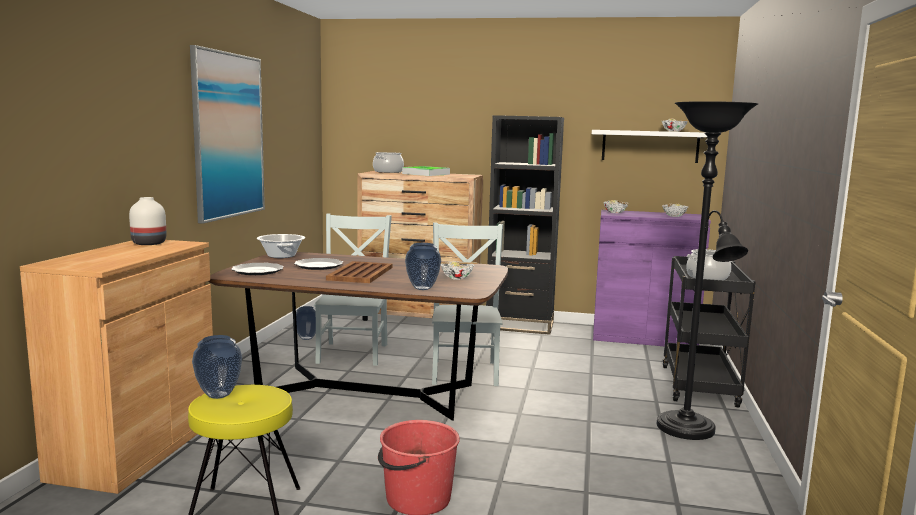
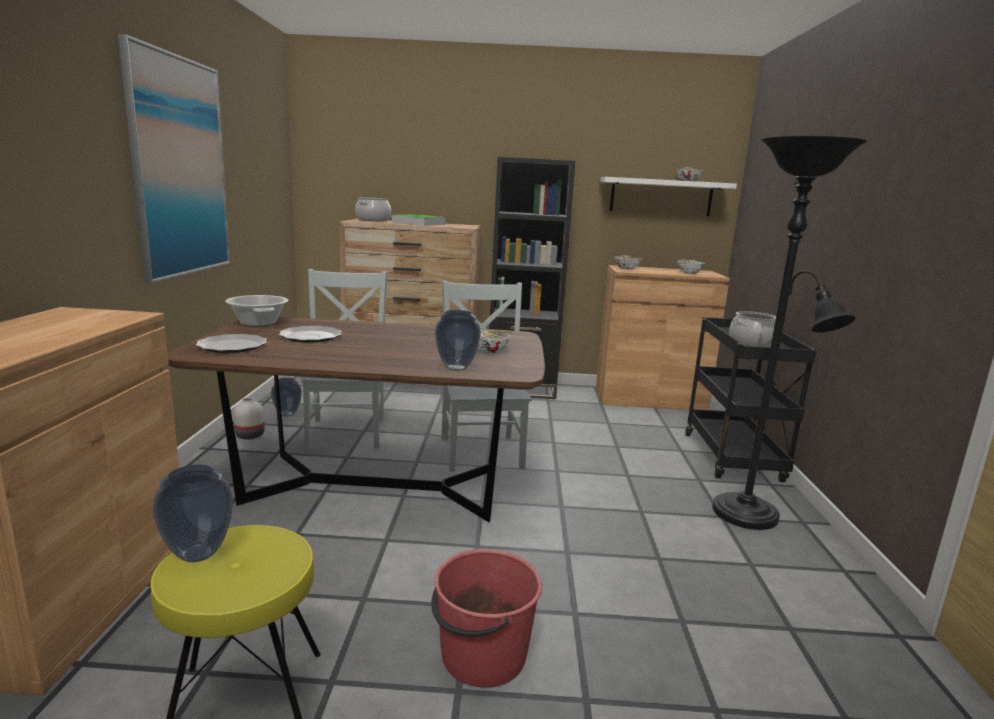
camera: 10 degrees left, 5 degrees up
(148, 243) = (70, 316): white vase -> white vase (249, 435)
(361, 273) = (369, 346): brown tray -> none
(643, 337) = (649, 399): purple cabinet -> brown cabinet

